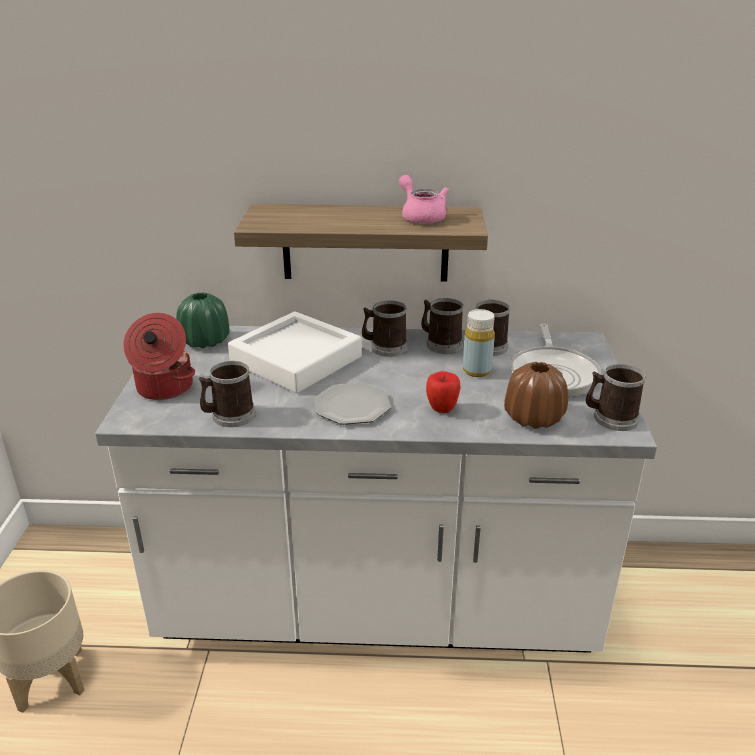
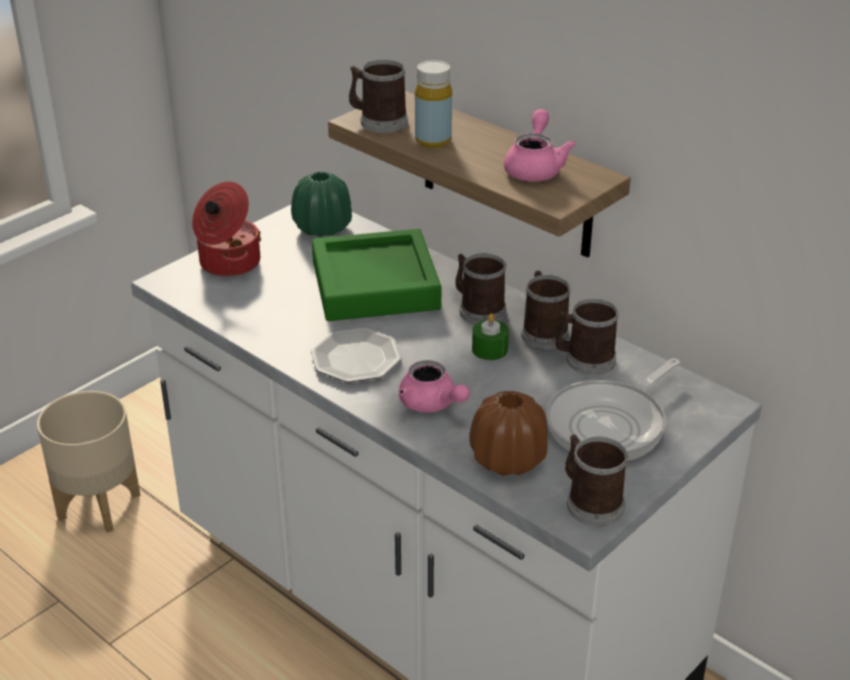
camera: 40 degrees right, 5 degrees up
(229, 416) = (243, 317): mug -> mug (378, 121)
(296, 360) = (375, 285): white tray -> green tray
(426, 365) = (489, 349): none -> green candle
(442, 410) = (432, 404): apple -> pink teapot
(476, 370) = (533, 380): yellow bottle -> yellow bottle (433, 140)

